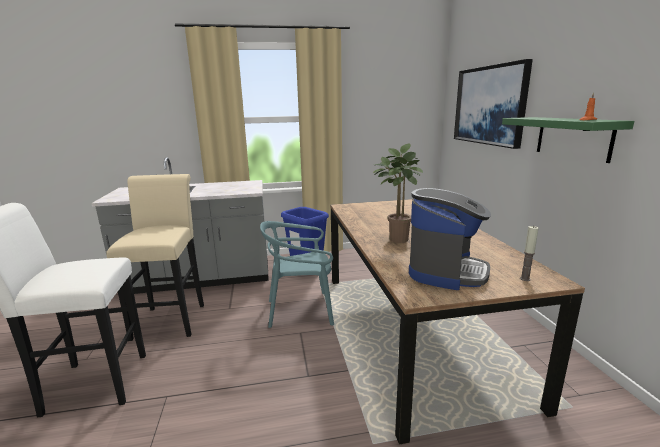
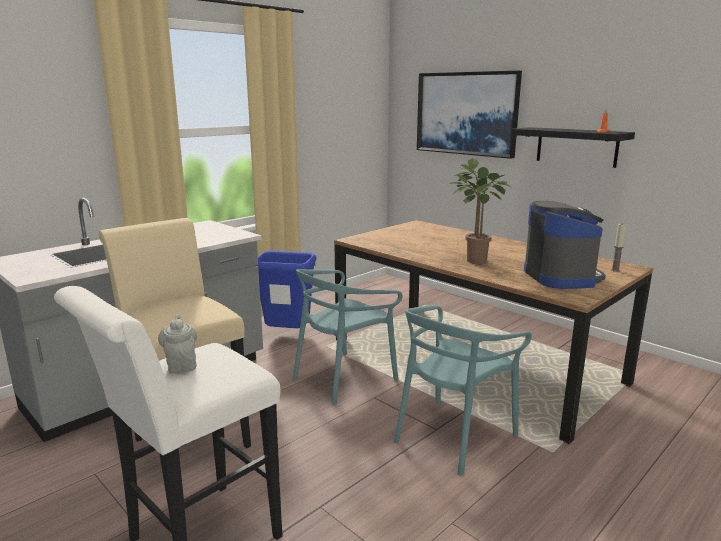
camera: 35 degrees left, 0 degrees up
(73, 265) = (181, 365): none -> grey teapot
(312, 387) = (453, 435): none -> turquoise chair
(573, 138) = (576, 146): green shelf -> black shelf

